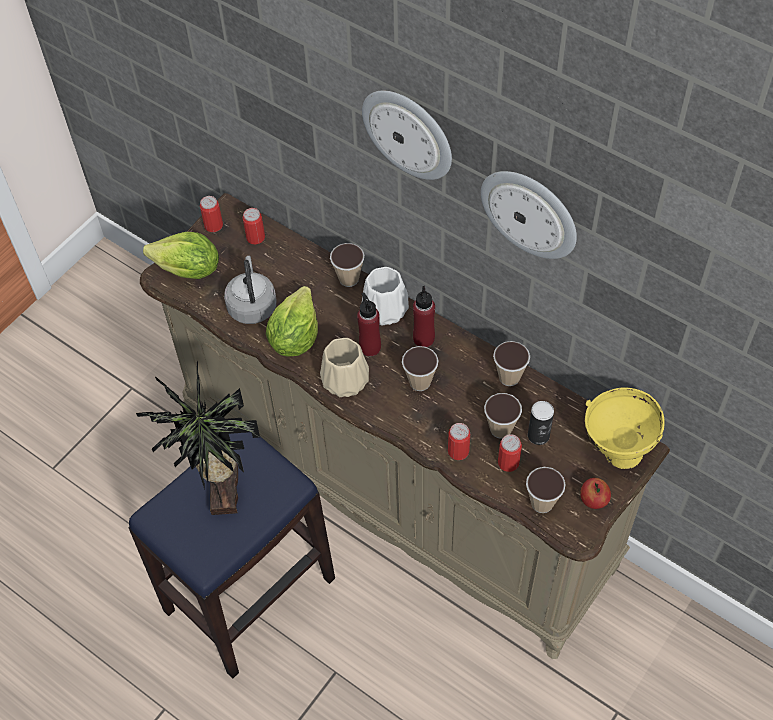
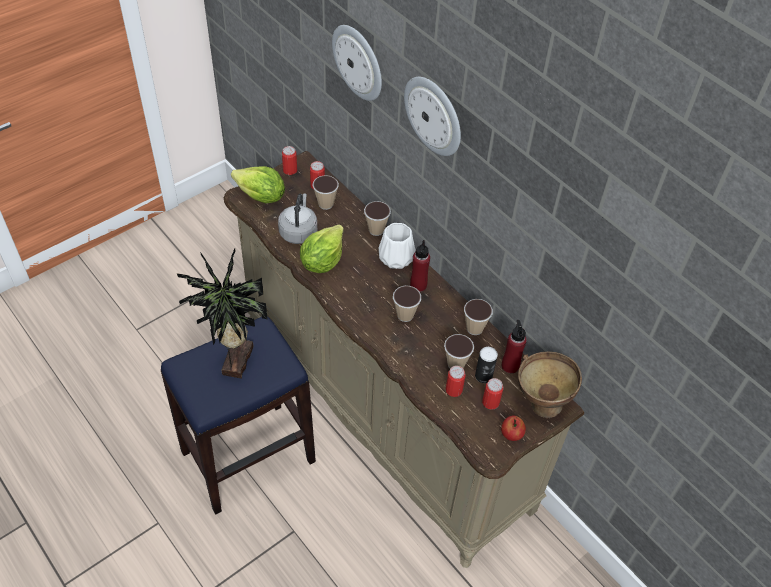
camera: 10 degrees right, 5 degrees down
(344, 382) = (348, 301): beige vase -> none
(370, 347) = (376, 281): red bottle -> red bottle (510, 365)
(458, 451) = (418, 372): can -> can (490, 402)
(530, 213) = (509, 193): wall clock -> wall clock (359, 62)
(542, 503) = (470, 426): cup -> cup (325, 204)
(615, 449) = (540, 401): yellow bowl -> brown bowl

